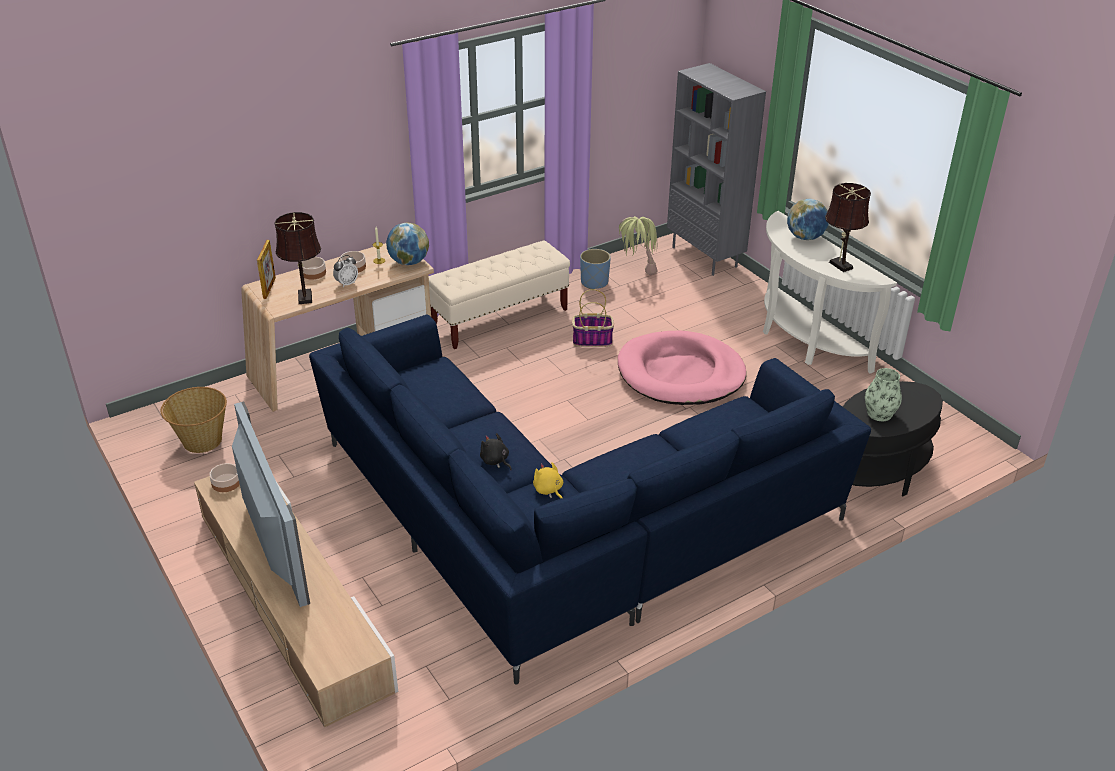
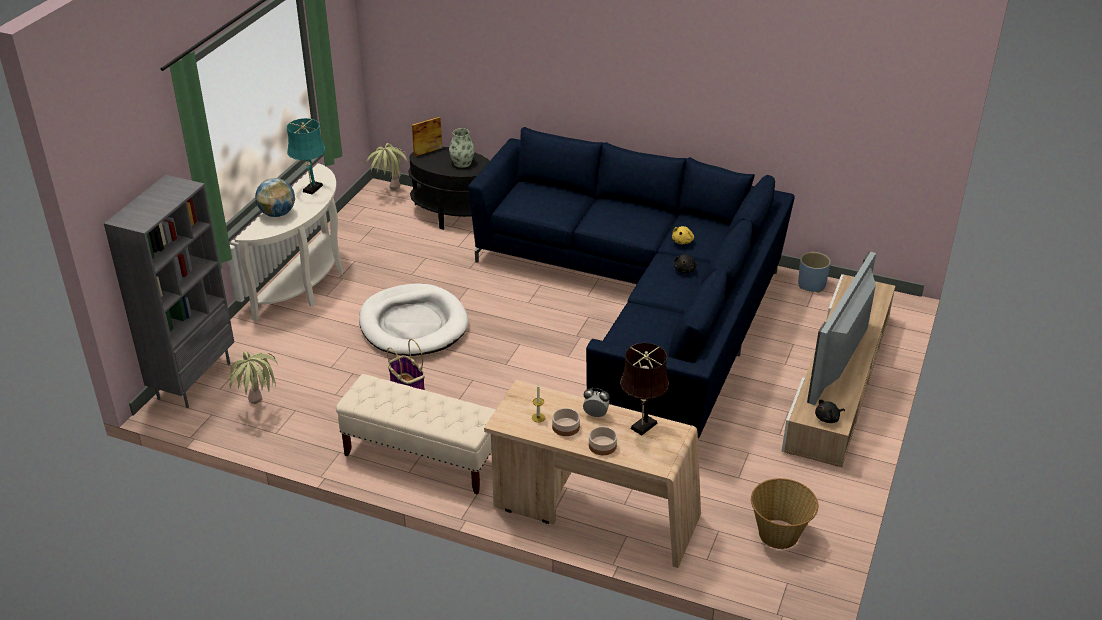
camera: 125 degrees left, 0 degrees up
(225, 483) = (828, 418): bowl -> black plush toy
(269, 288) = (656, 457): picture frame -> picture frame (428, 151)
(408, 262) = (522, 398): globe -> none
(594, 283) = (303, 428): blue planter -> blue planter (812, 285)
(680, 373) = (413, 324): pink dog bed -> white dog bed
(839, 264) = (311, 189): brown table lamp -> turquoise table lamp
(959, 446) = (390, 195): none -> potted plant

